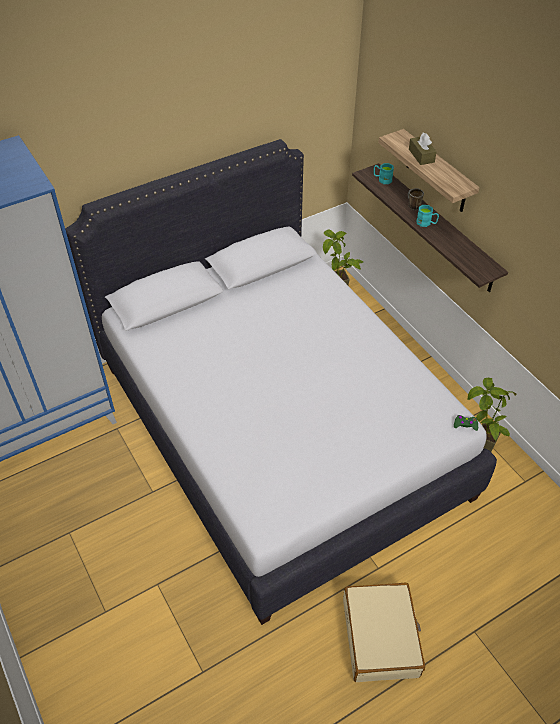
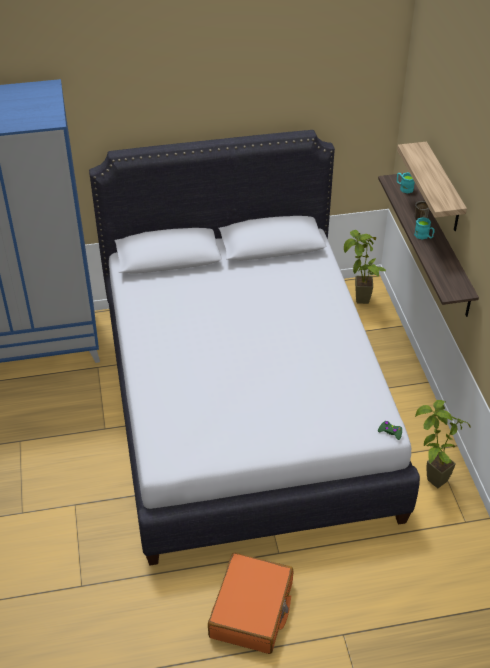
camera: 20 degrees right, 5 degrees down
(381, 637) = (252, 610): beige suitcase -> orange suitcase
(421, 156) = (428, 169): brown tissue box -> none

